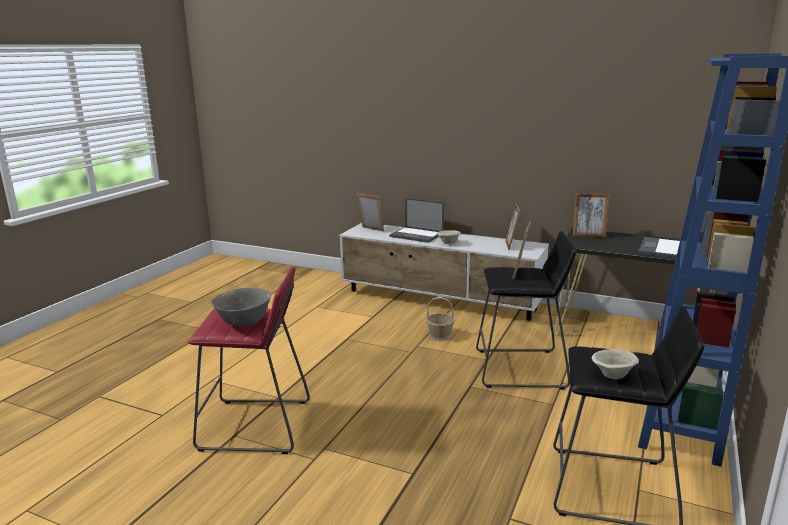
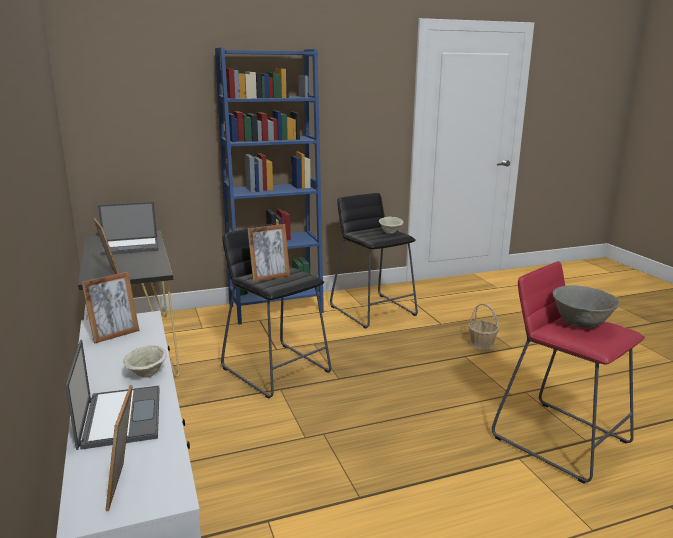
camera: 135 degrees left, 0 degrees up
(440, 336) = (261, 435): basket -> basket (482, 344)

